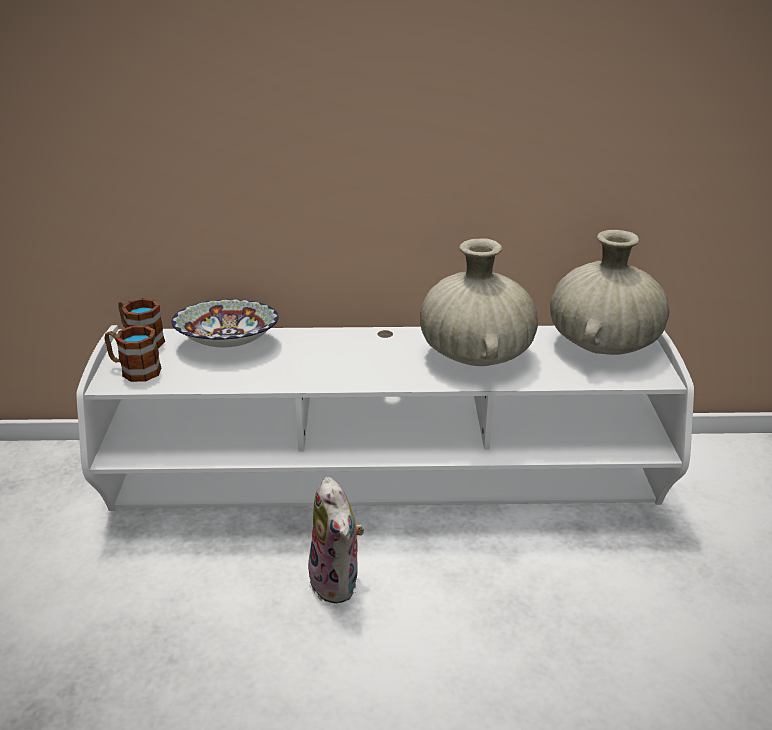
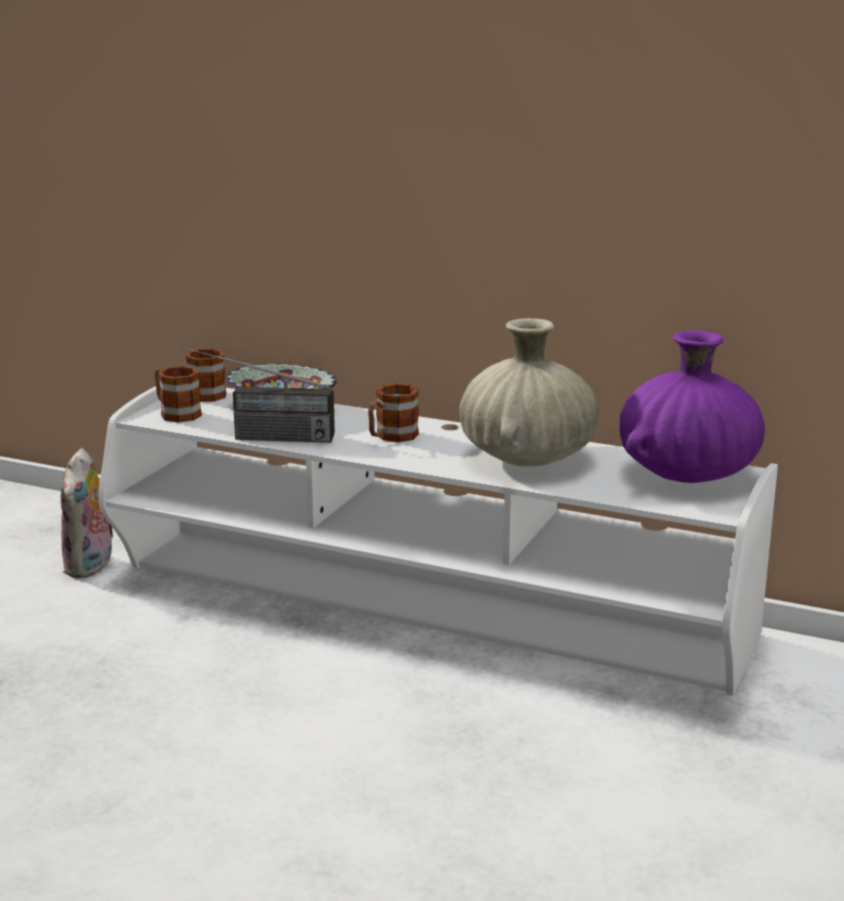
camera: 25 degrees right, 10 degrees down
(236, 382) = (258, 437): none -> radio
(338, 582) = (301, 670): plush toy -> plush toy (91, 566)
(349, 356) = (391, 437): none -> mug
(602, 344) = (686, 474): beige vase -> purple vase

